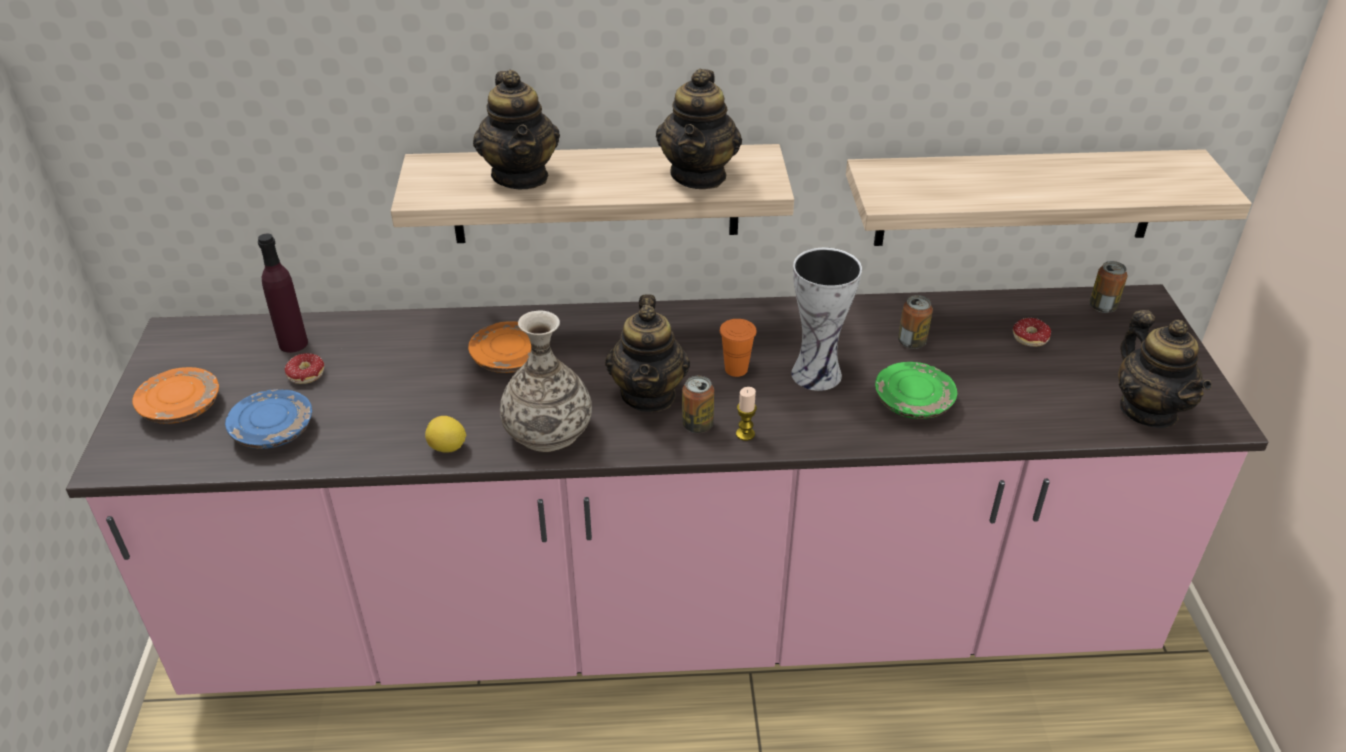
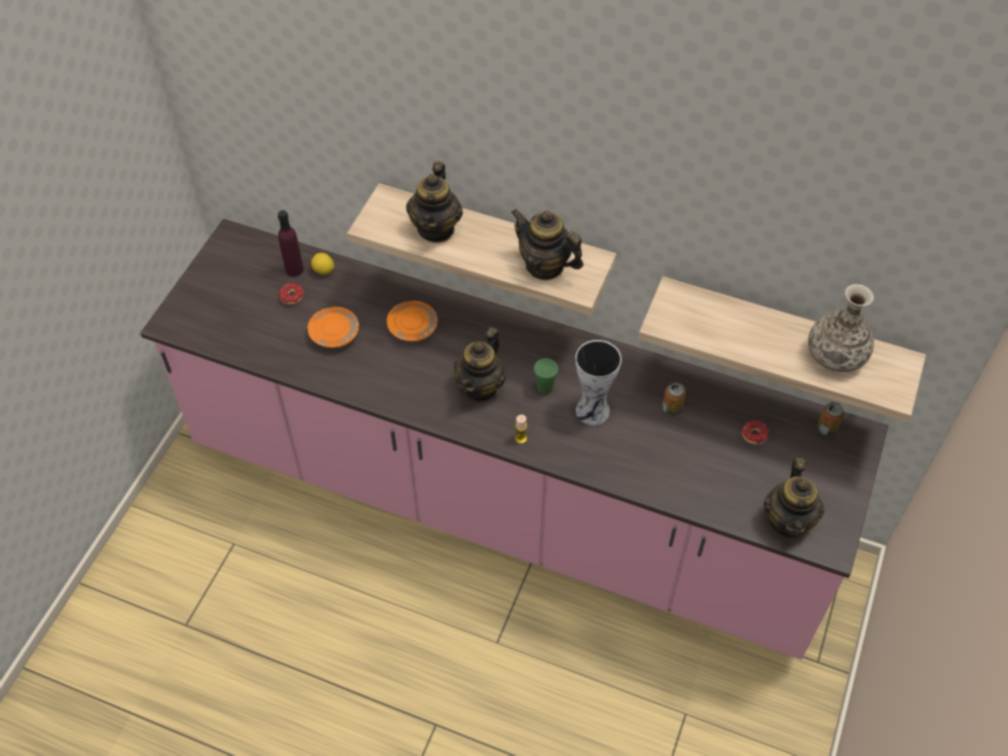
camera: 25 degrees right, 15 degrees up
(181, 407) = (216, 296): orange plate -> orange plate (334, 333)
(273, 430) = (258, 332): blue plate -> none
(447, 448) = (346, 382): lemon -> lemon (323, 271)
(548, 431) = (408, 392): vase -> vase (836, 355)
(697, 425) = (496, 421): can -> none
(699, 175) = (545, 266): teapot -> teapot turned 90 degrees clockwise
(736, 369) = (545, 388): orange cup -> green cup
(913, 402) = (640, 455): green plate -> none

